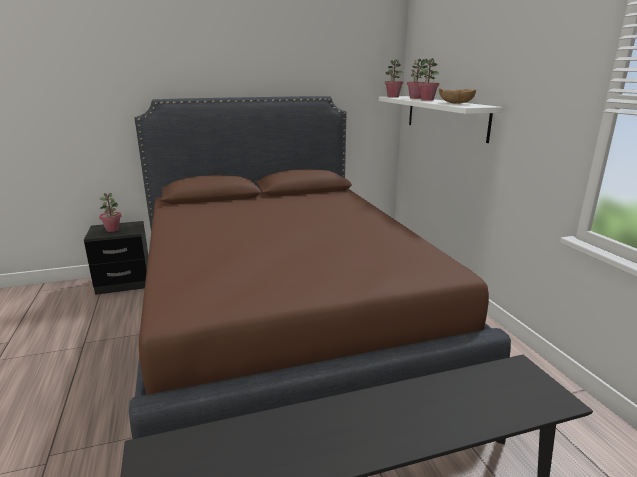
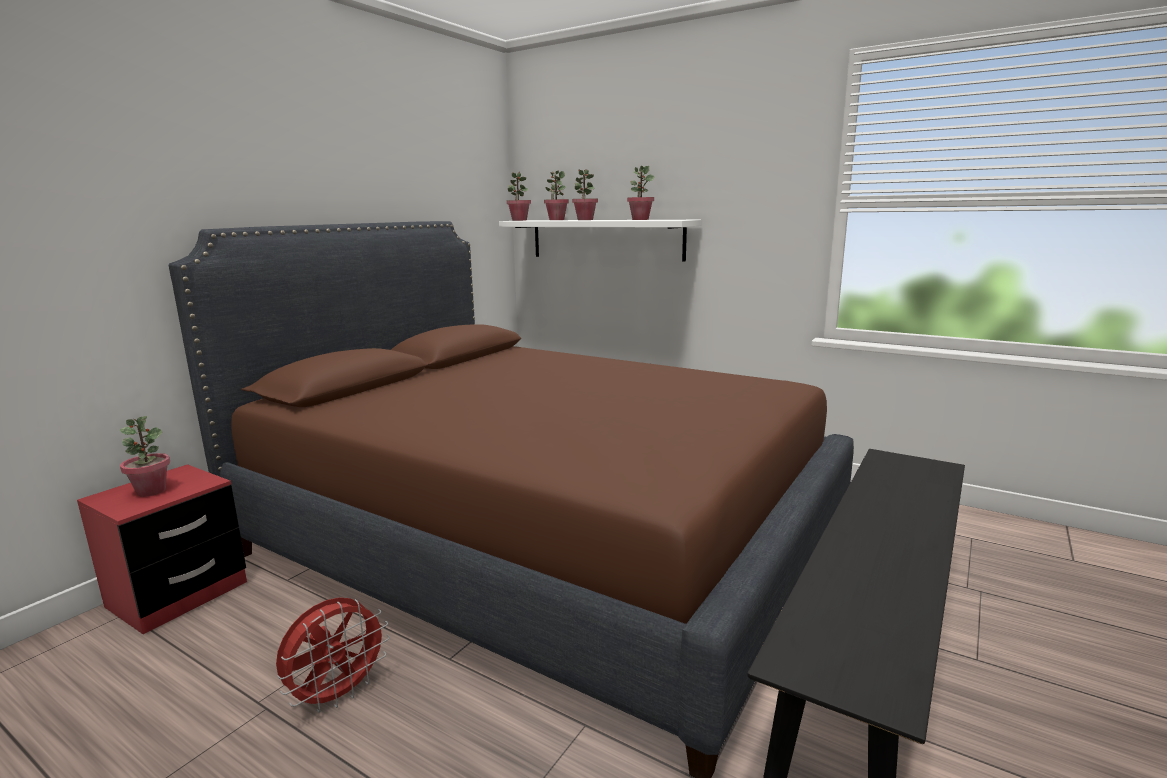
camera: 40 degrees left, 5 degrees down
(106, 355) = (338, 695): none -> red fan
(124, 283) = (178, 595): black nightstand -> red nightstand
(456, 103) = (640, 219): brown bowl -> potted plant

